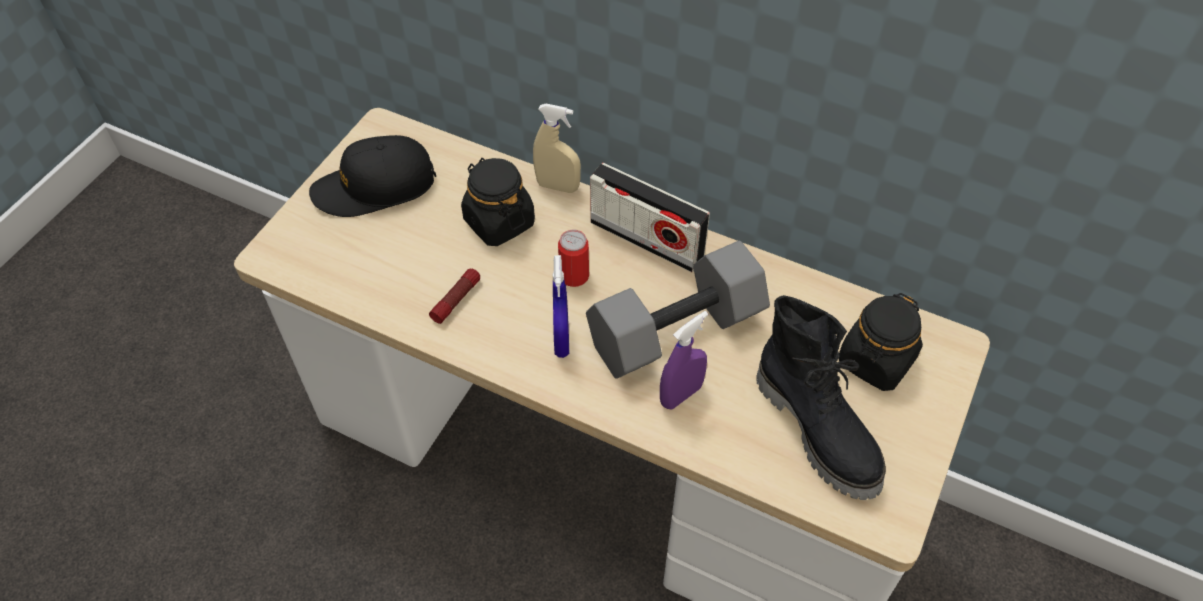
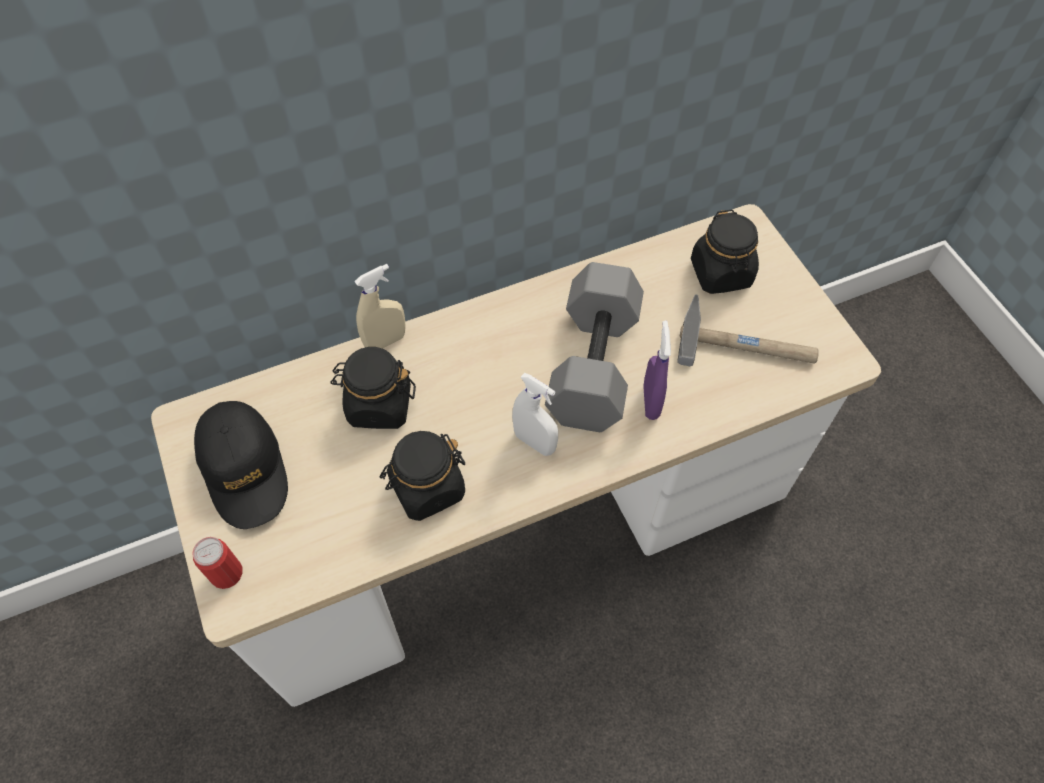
camera: 50 degrees left, 5 degrees up
(375, 187) = (245, 469): black cap -> black cap turned 45 degrees counterclockwise
(456, 300) = (427, 488): flashlight -> black jar
(561, 340) = (534, 442): blue spray bottle -> white spray bottle
(574, 276) = (483, 392): can -> can (226, 573)
(646, 240) = (496, 323): radio -> none
(819, 429) = (746, 344): black boot -> hammer

